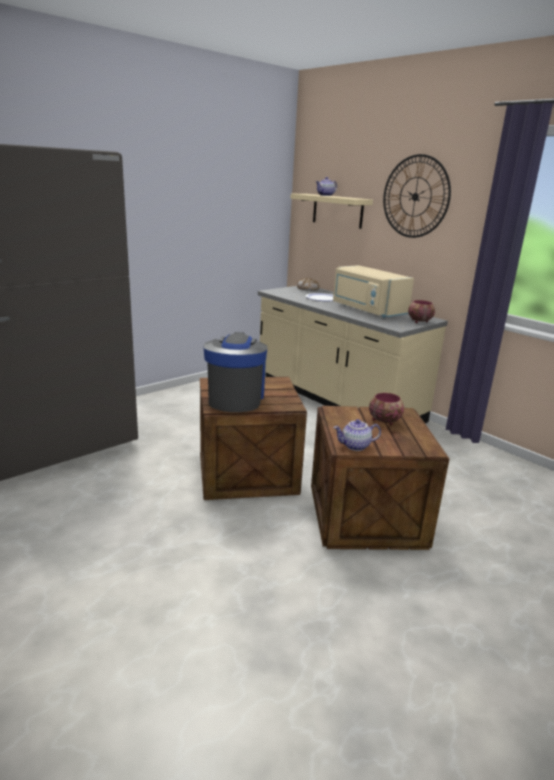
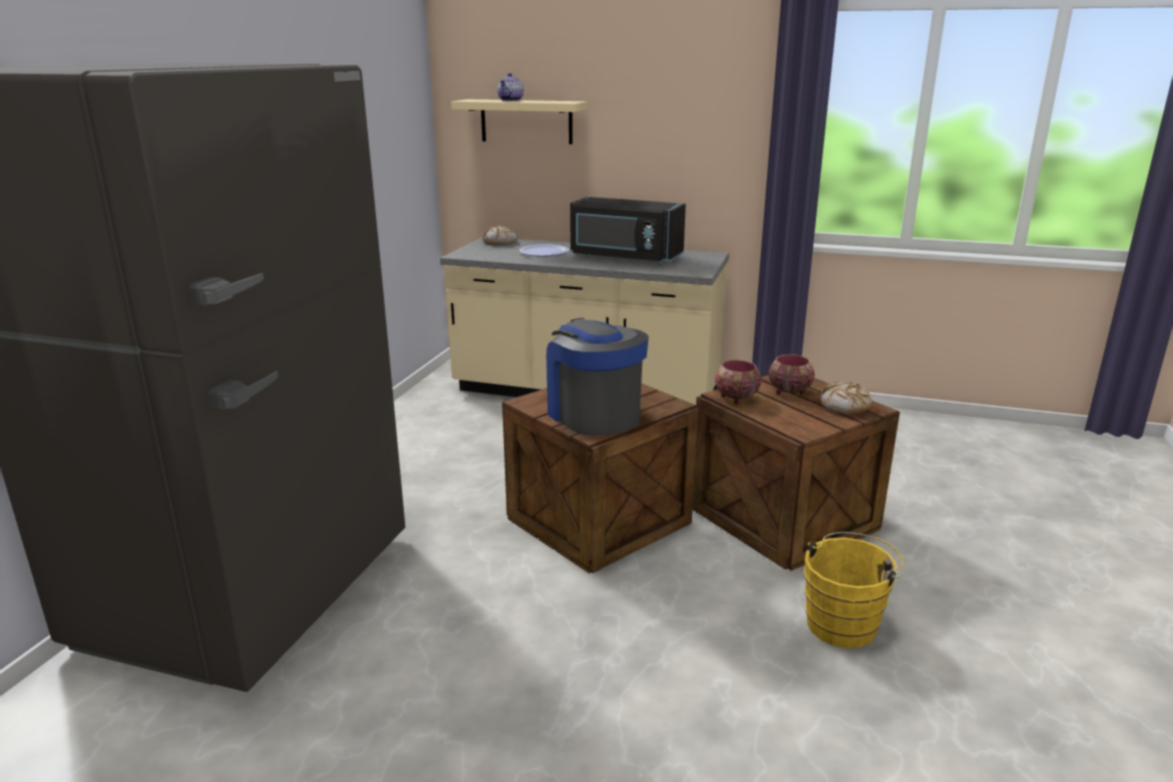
camera: 30 degrees left, 0 degrees up
(318, 597) = (844, 623): none -> yellow bucket
(355, 446) = (807, 428): teapot -> none
(367, 310) = (624, 257): beige microwave -> black microwave
(409, 441) = (844, 406): none -> bread
(415, 197) = (656, 94): wall clock -> none
(419, 321) = (705, 260): bowl -> bowl (735, 398)

